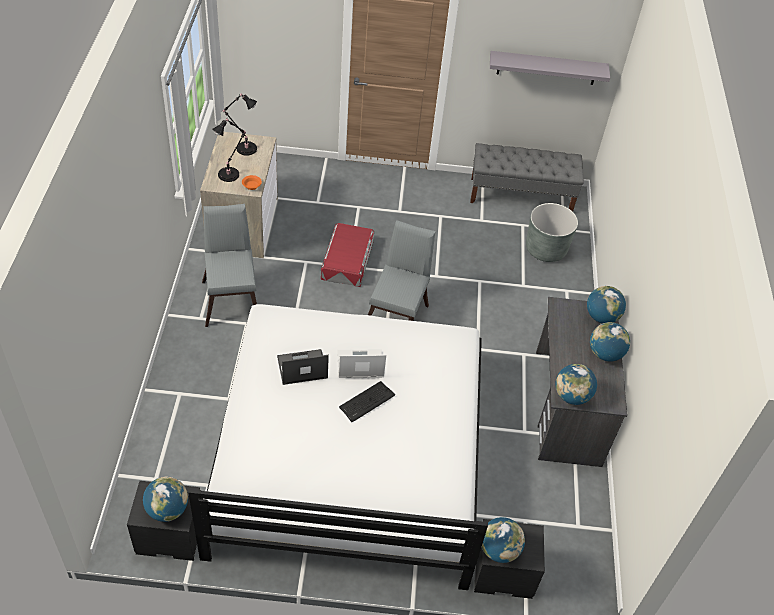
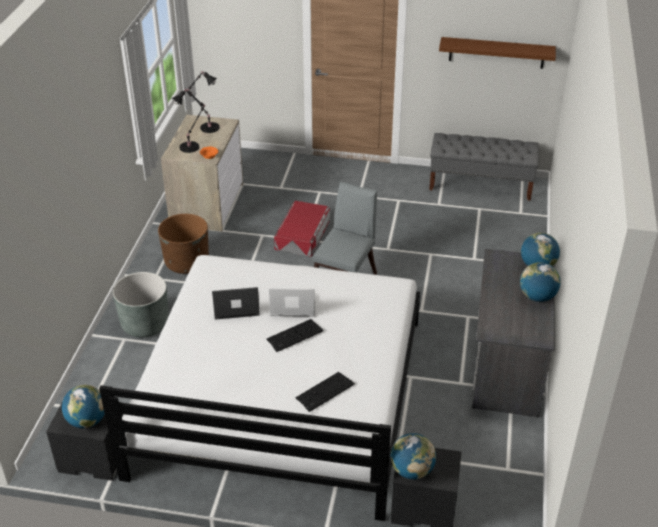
camera: 10 degrees right, 10 degrees down
(231, 297) = (187, 262): grey chair -> brown planter
(406, 467) = (325, 392): none -> keyboard
(546, 249) = (500, 229): grey planter -> grey planter (145, 324)
(547, 68) = (496, 53): grey shelf -> brown shelf
(571, 396) = (498, 331): globe -> none

